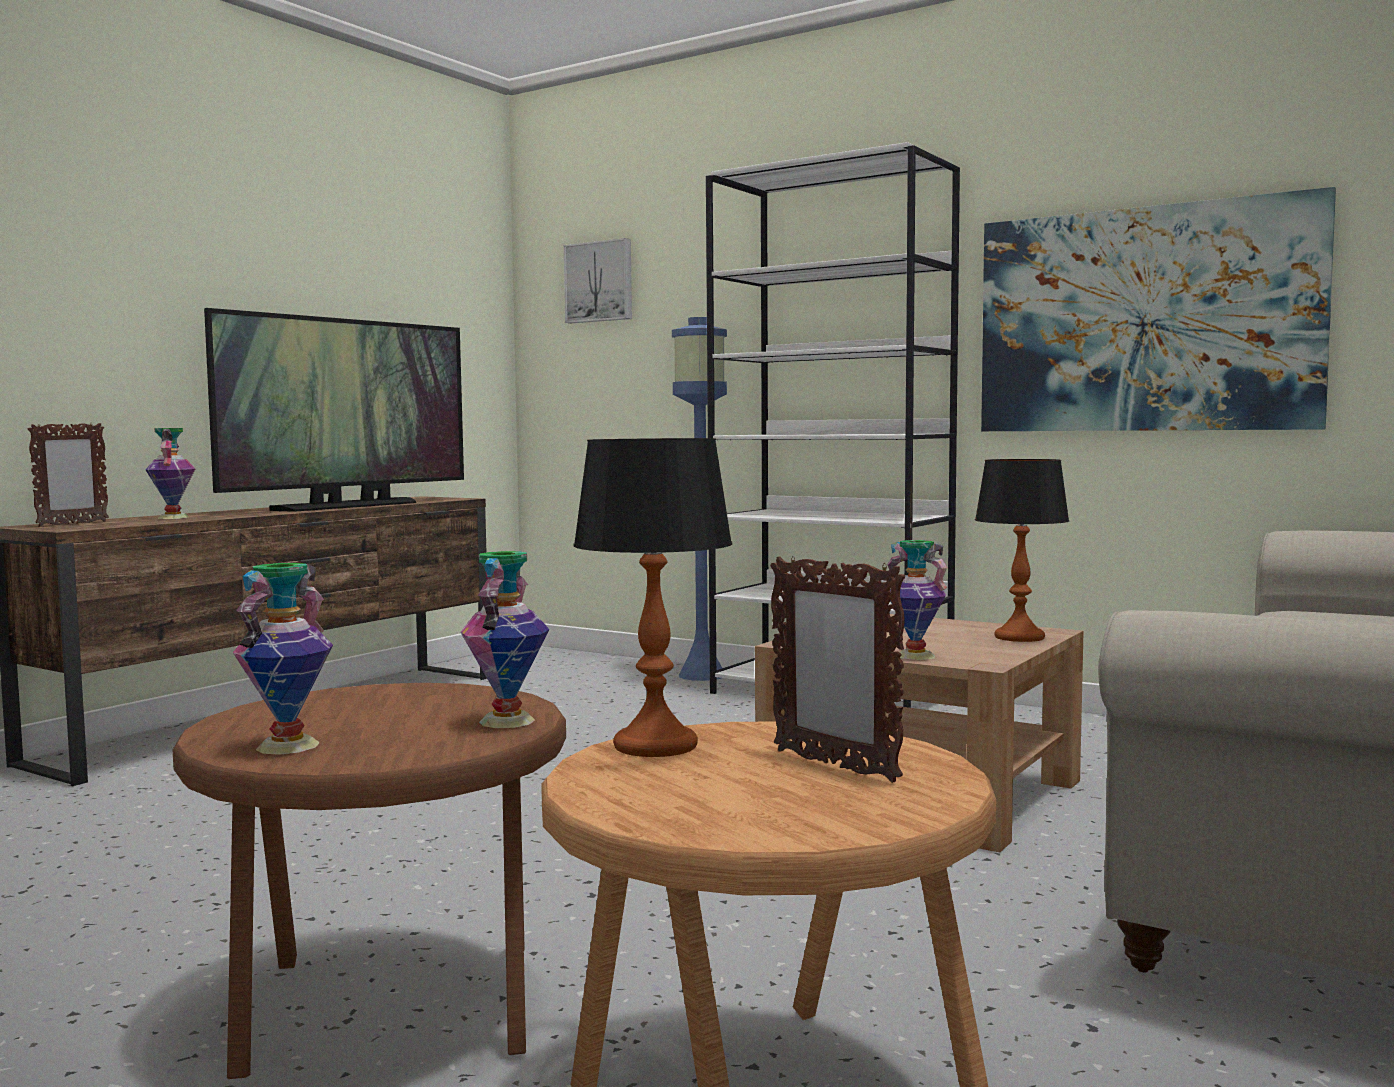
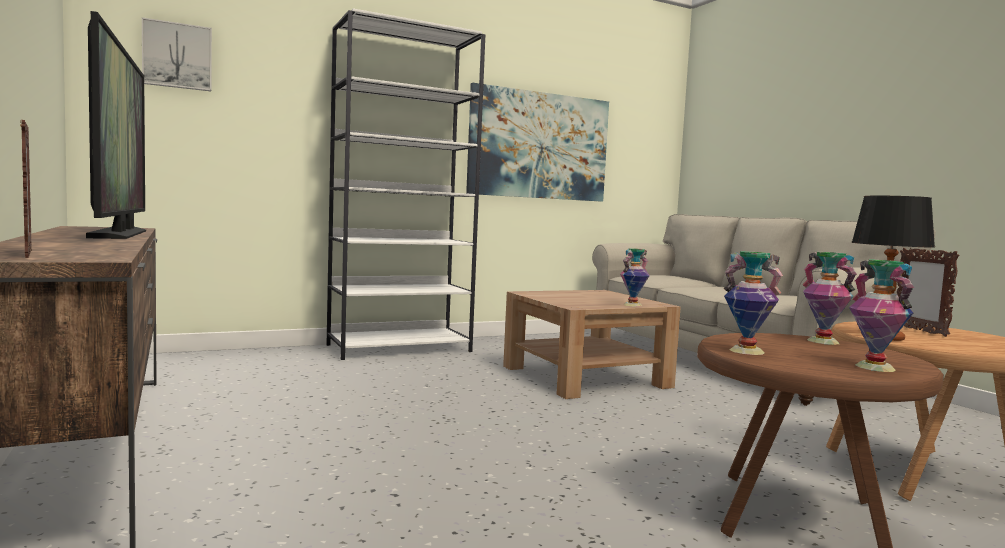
camera: 60 degrees left, 0 degrees up
(172, 517) = (67, 245): vase -> vase (746, 351)
(701, 675) = (296, 352): blue floor lamp -> none
(834, 766) = (920, 330): picture frame -> picture frame turned 90 degrees clockwise
(1020, 637) = (610, 294): table lamp -> none

